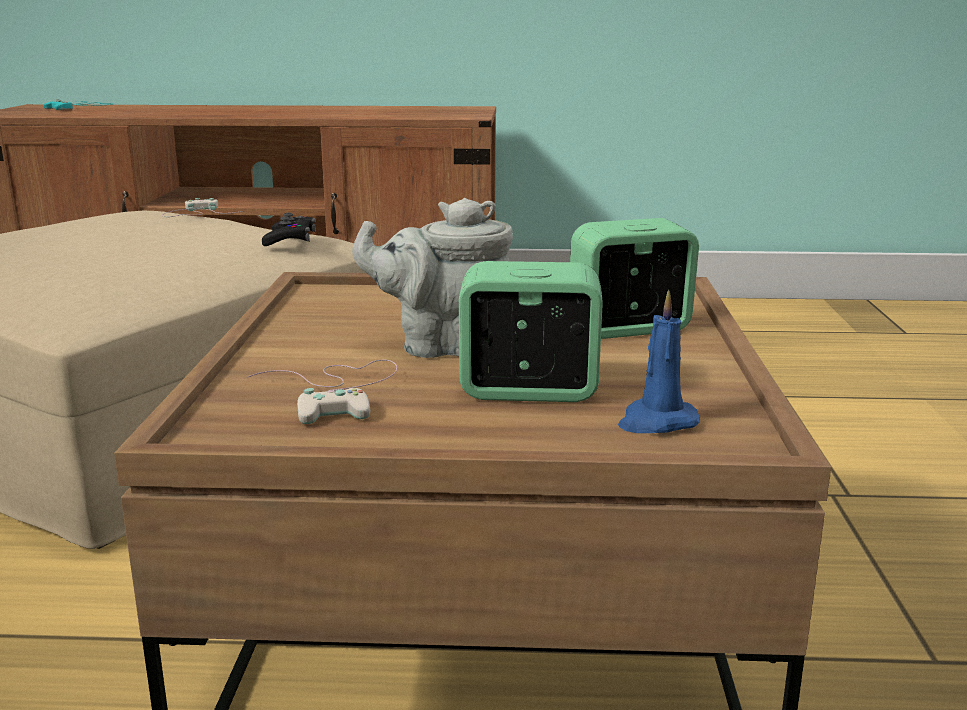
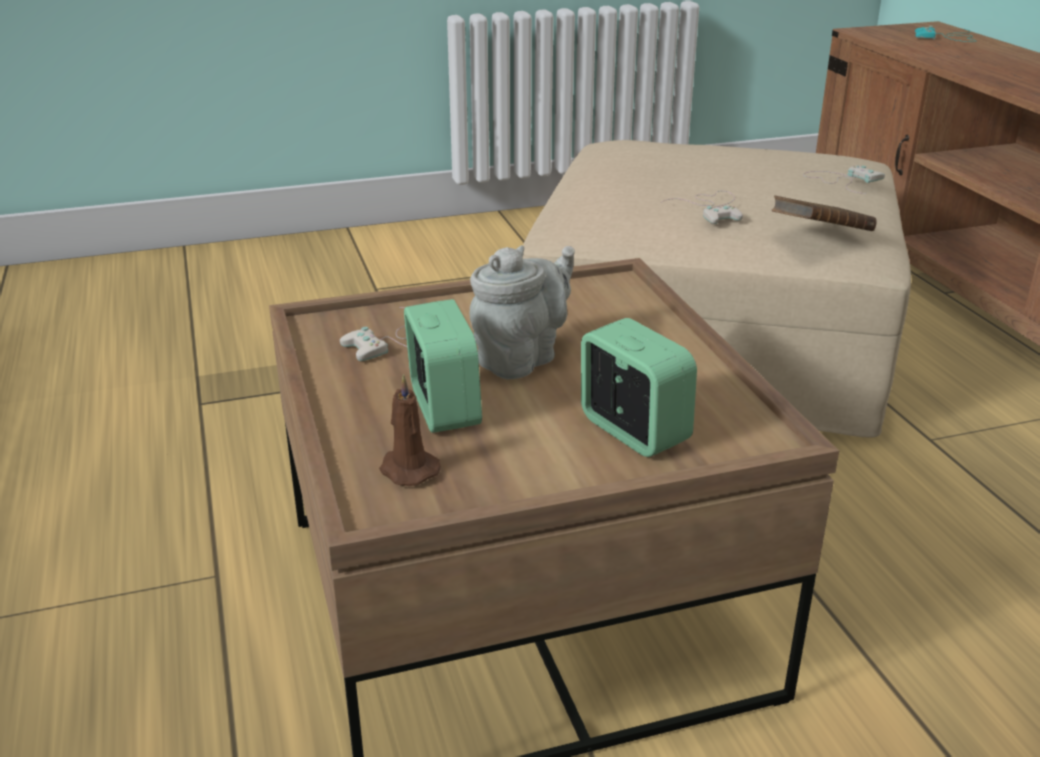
camera: 70 degrees right, 10 degrees up
(170, 252) = (711, 208): none -> white game controller
(290, 239) = (820, 236): black game controller -> brown book
(444, 346) = (521, 358): grey teapot -> grey teapot turned 60 degrees clockwise
(656, 422) = (407, 469): blue candle -> brown candle

